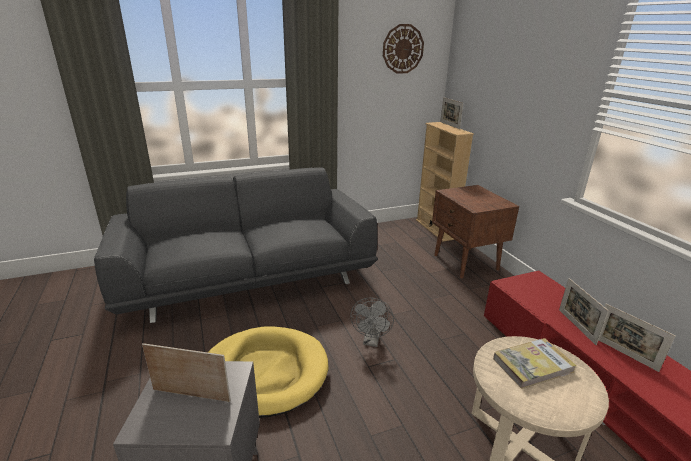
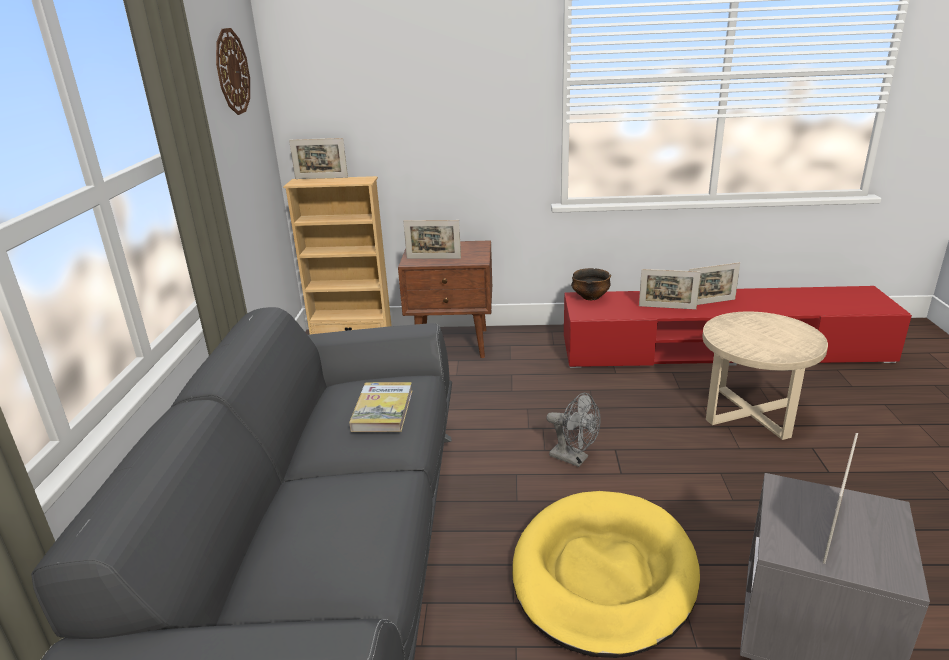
camera: 65 degrees left, 0 degrees up
(461, 196) = (433, 258): none -> picture frame
(532, 365) = (748, 332): book -> book (382, 410)
(544, 283) = (590, 297): none -> bowl

